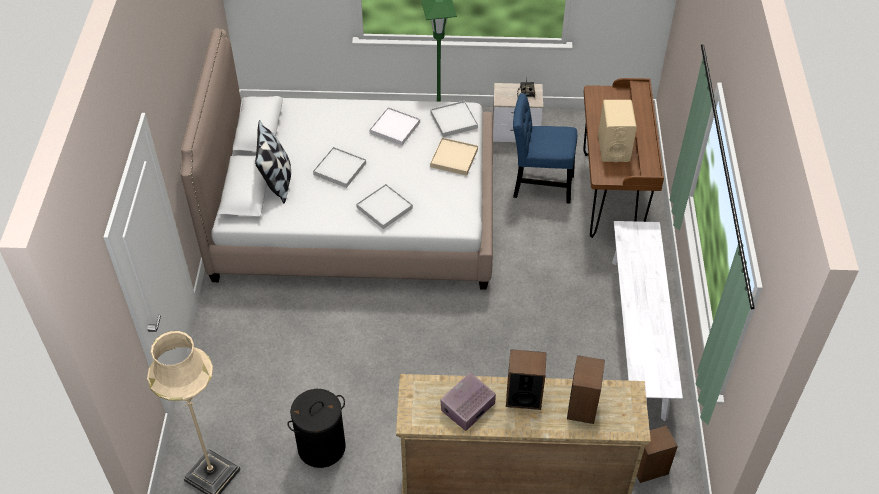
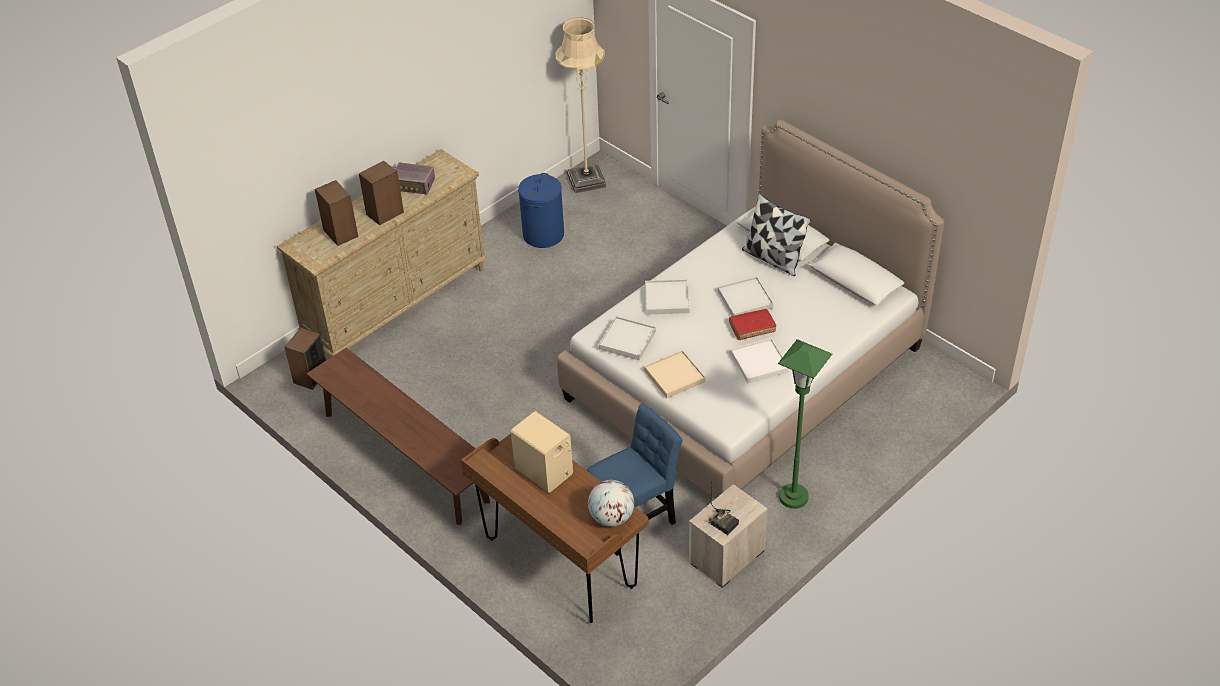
camera: 135 degrees right, 5 degrees down
(321, 447) = (543, 234): black laundry basket -> blue laundry basket
(364, 149) = (752, 327): none -> red book
(454, 120) = (723, 407): white tray -> white tray (627, 340)
(467, 407) = (414, 185): radio -> radio turned 105 degrees clockwise
(605, 99) = (611, 518): none -> globe
(638, 336) = (405, 457): white bench -> brown bench

